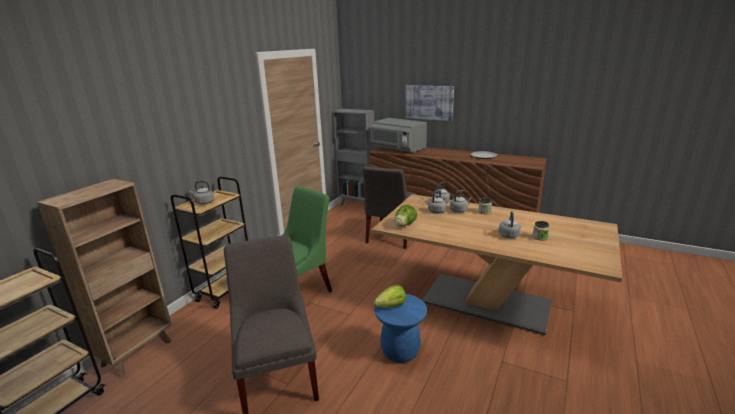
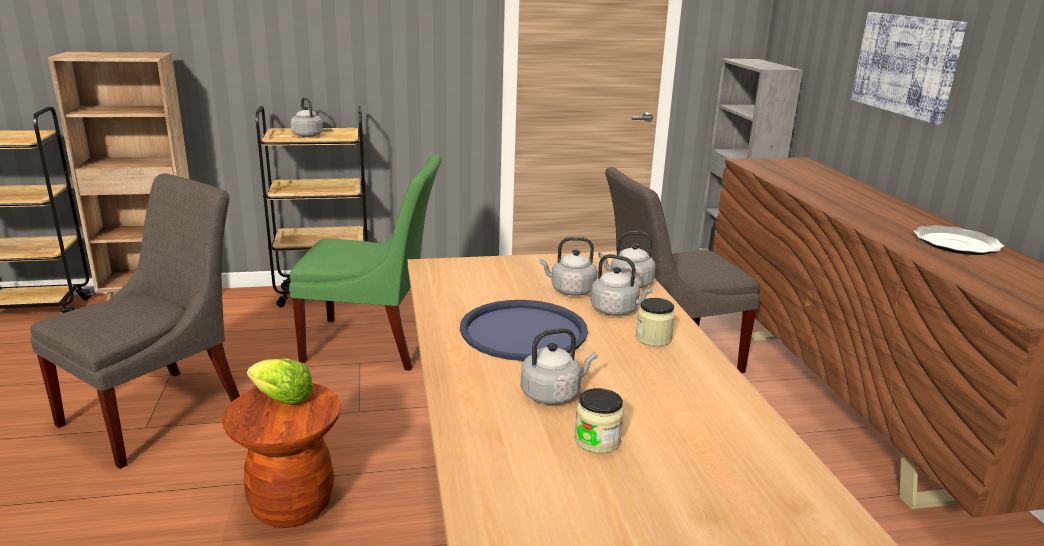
camera: 50 degrees right, 0 degrees up
(398, 149) = (795, 171): grey microwave -> none
(400, 351) = (292, 505): blue stool -> brown stool
(404, 225) = (459, 279): lettuce -> none
(461, 227) = (523, 331): none -> blue tray

